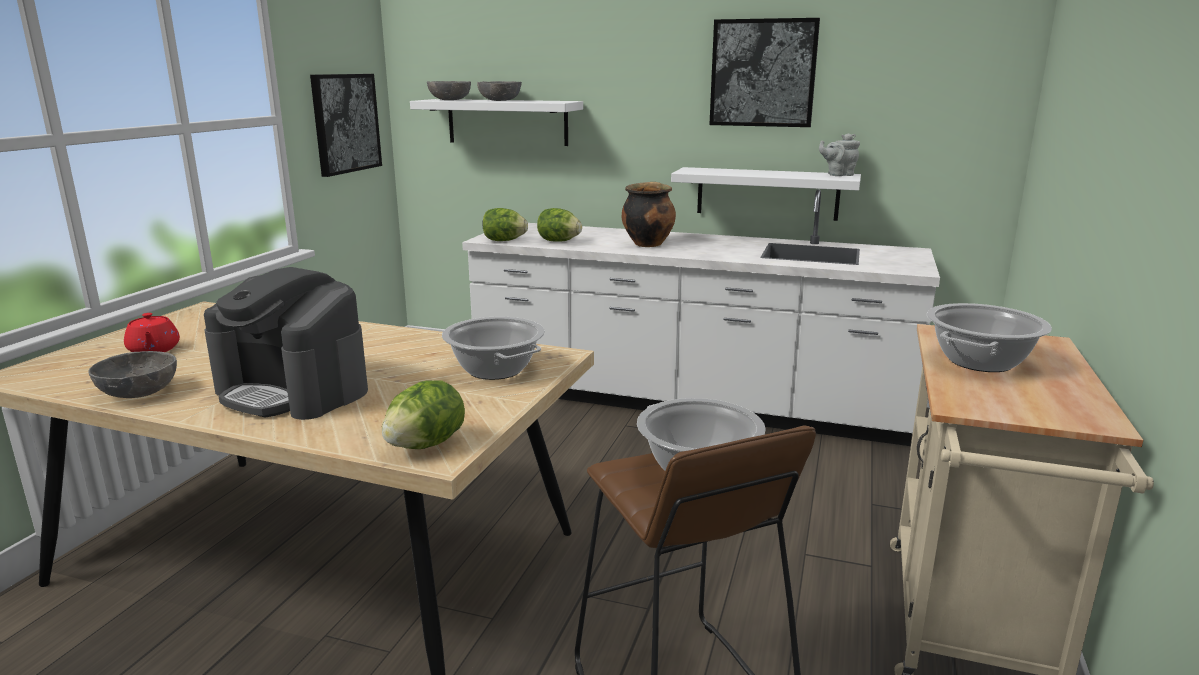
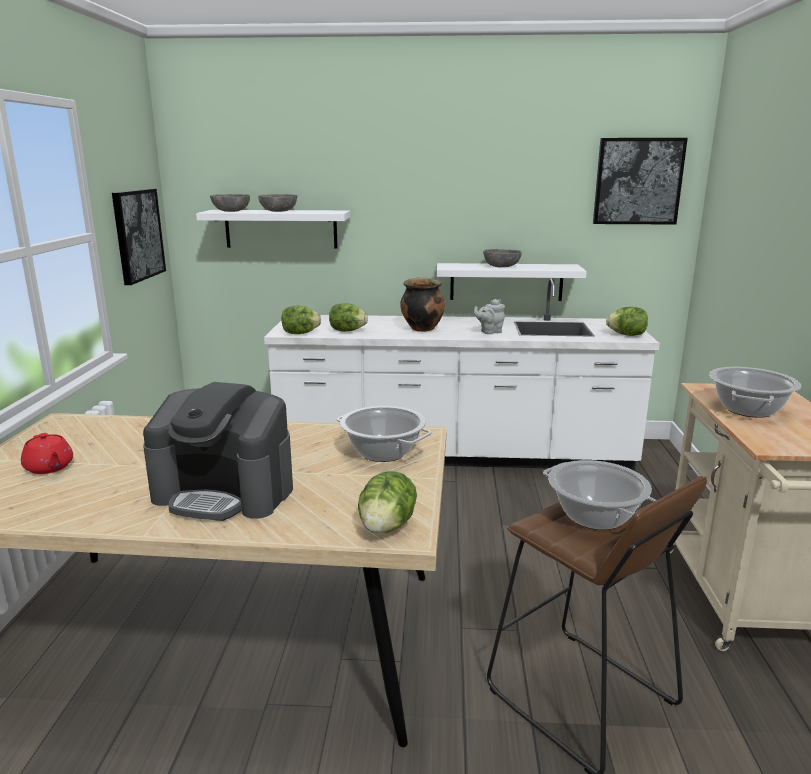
camera: 15 degrees left, 0 degrees up
(139, 393) = (76, 512): grey bowl -> grey bowl (501, 266)
(763, 73) = (501, 187): picture -> picture (638, 181)
(838, 175) = (564, 266): grey teapot -> grey teapot (489, 332)
(903, 266) = (626, 335): none -> lettuce

